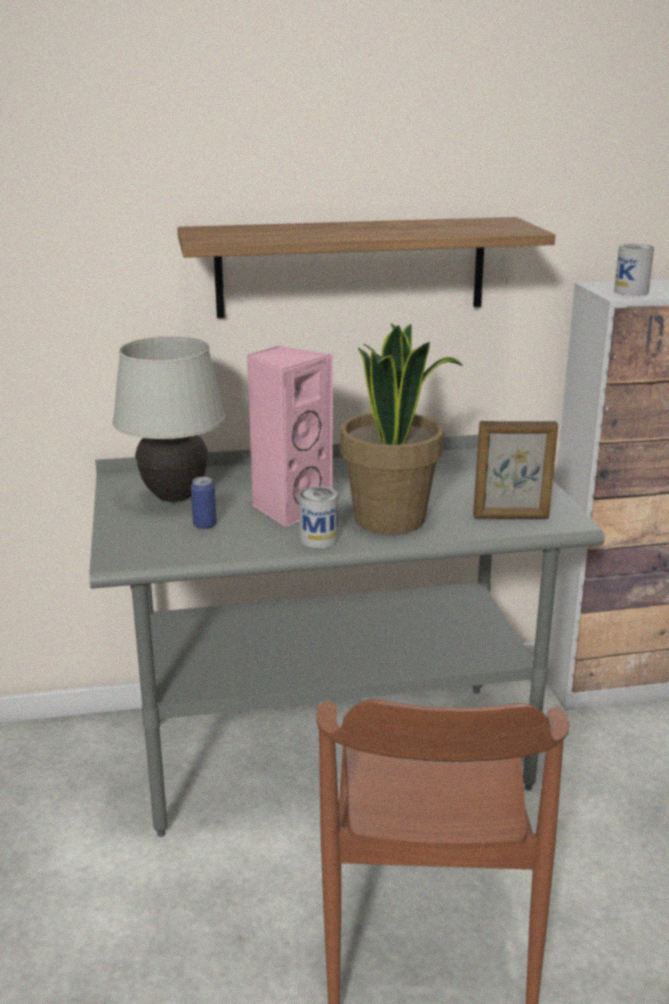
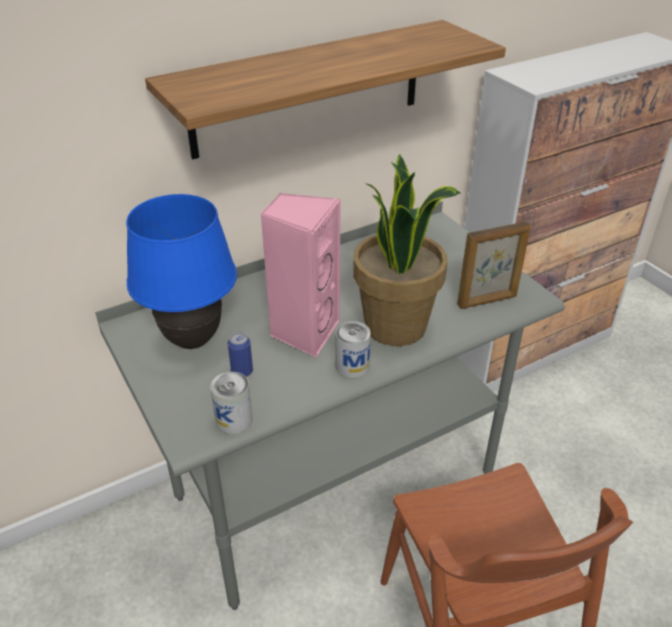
camera: 20 degrees left, 15 degrees up
(174, 497) = (192, 341): white table lamp -> blue table lamp
(631, 292) = (540, 79): can -> can (234, 419)

